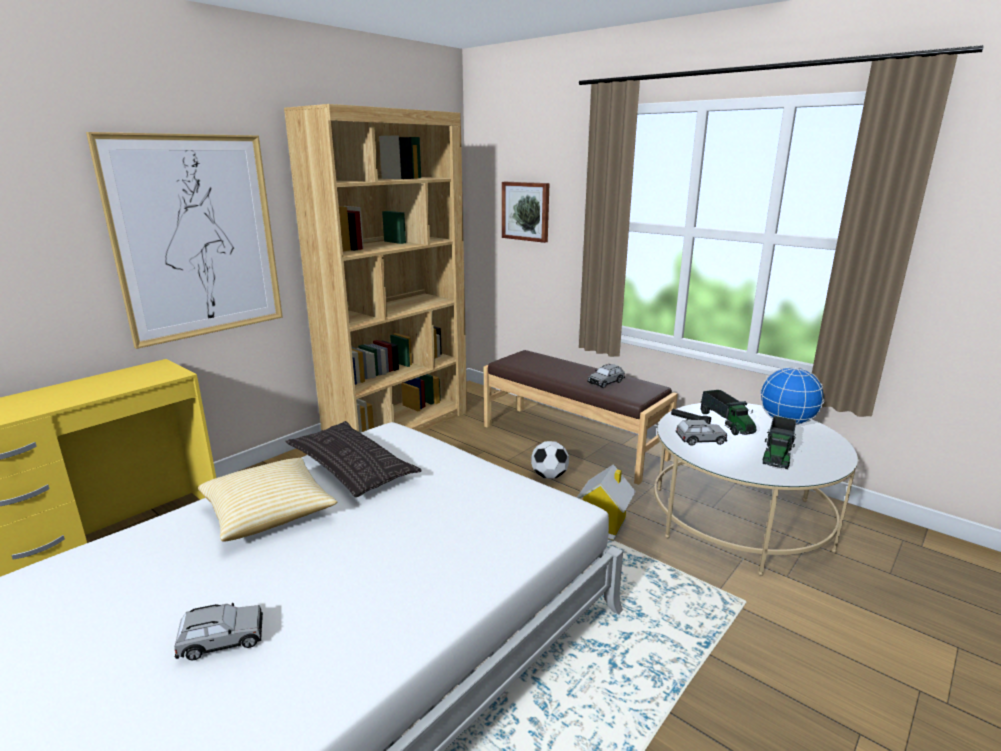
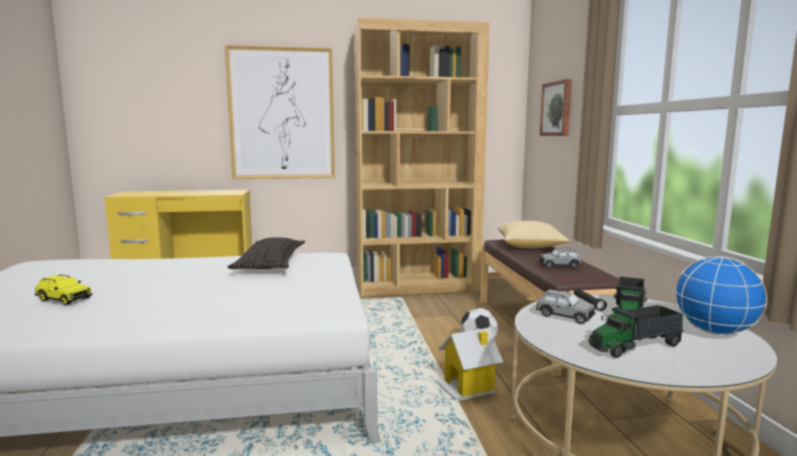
camera: 40 degrees right, 10 degrees down
(222, 640) = (64, 299): grey toy car -> yellow toy car
(269, 514) = (190, 269): pillow -> pillow (531, 246)

